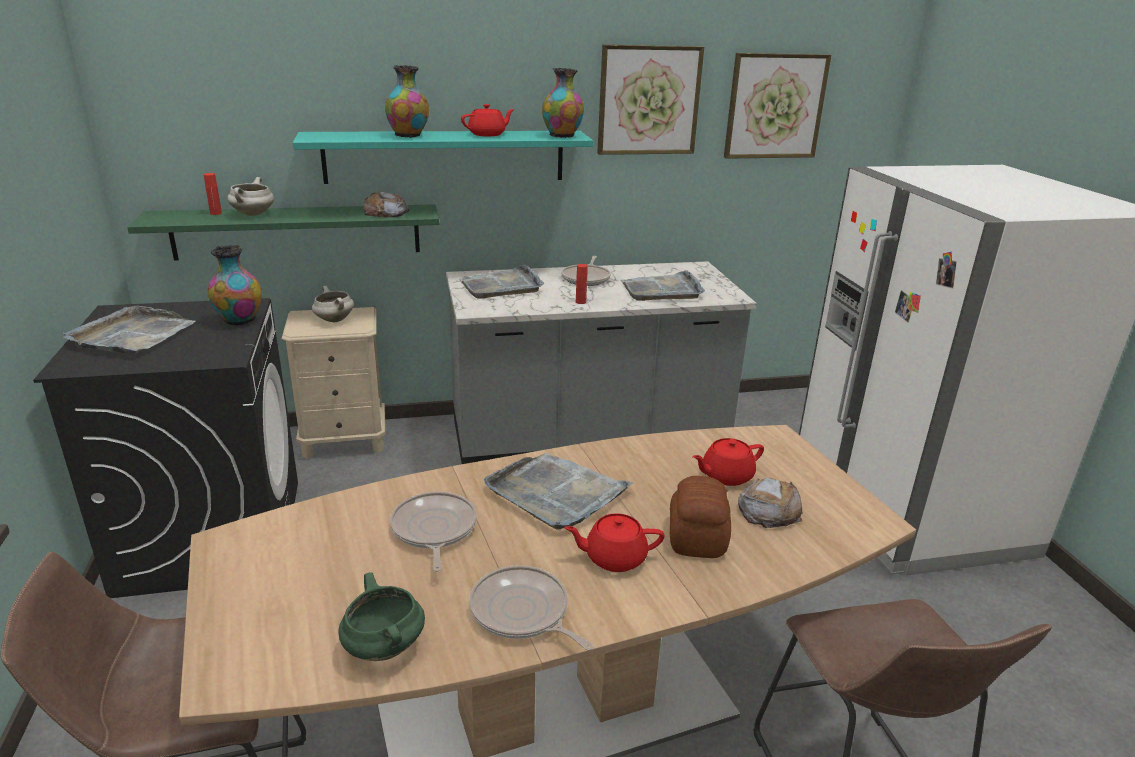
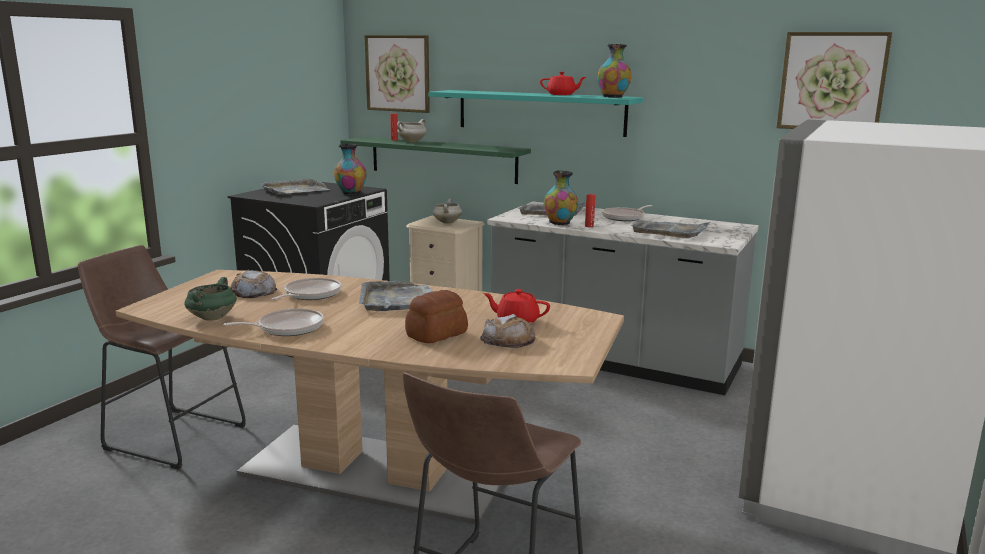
camera: 40 degrees right, 10 degrees down
(386, 212) = (487, 148): bread -> bread (253, 292)
(409, 136) = (506, 93): vase -> vase (560, 223)
(522, 613) = (287, 328): frying pan -> frying pan turned 75 degrees clockwise
(614, 557) = (372, 327): red teapot -> none
(648, 100) = (703, 73): picture -> picture (398, 73)

